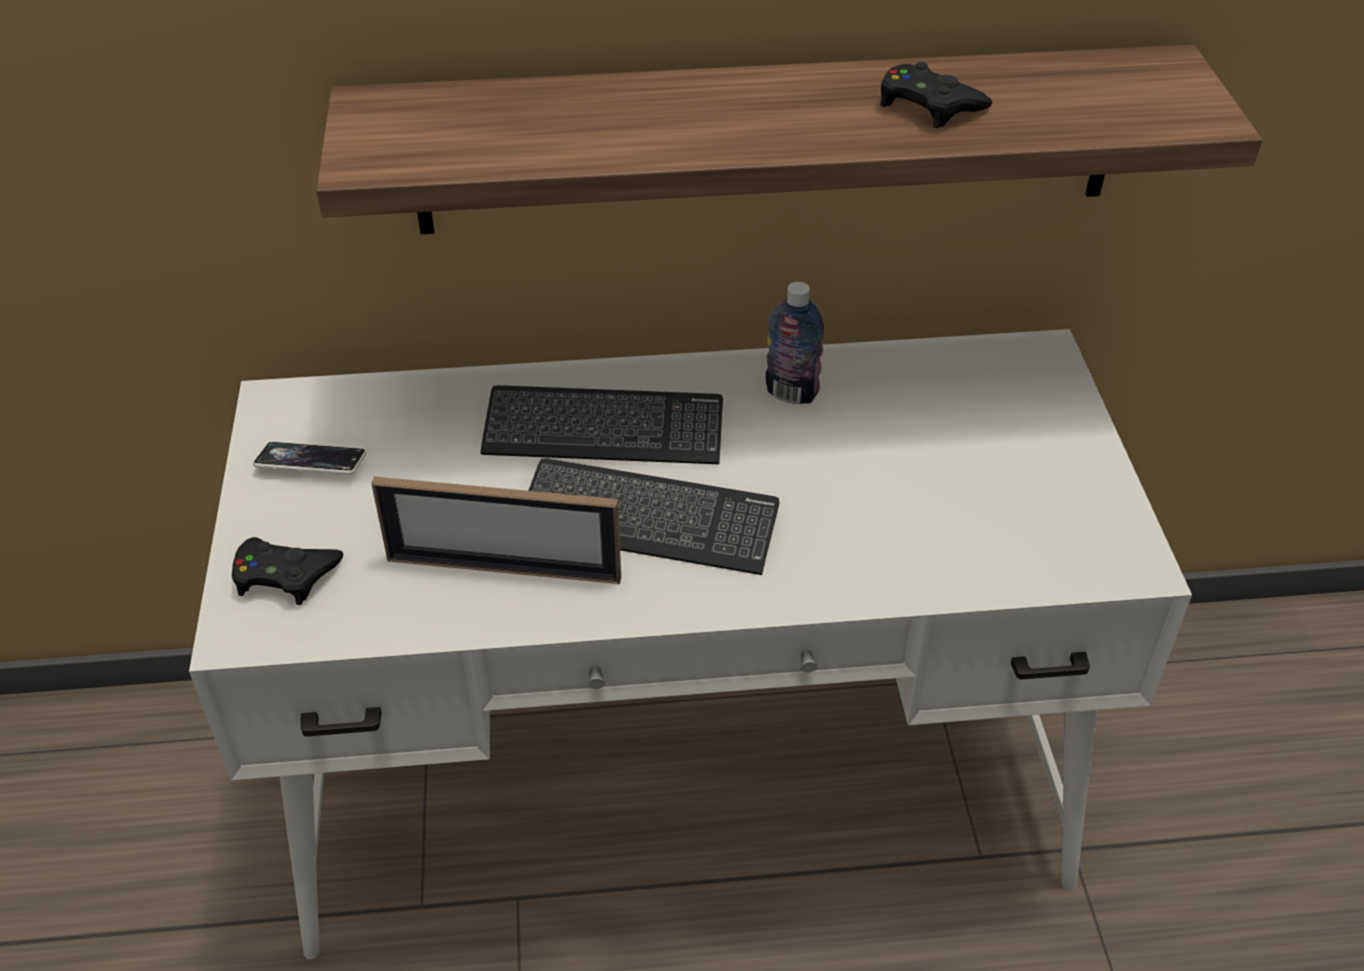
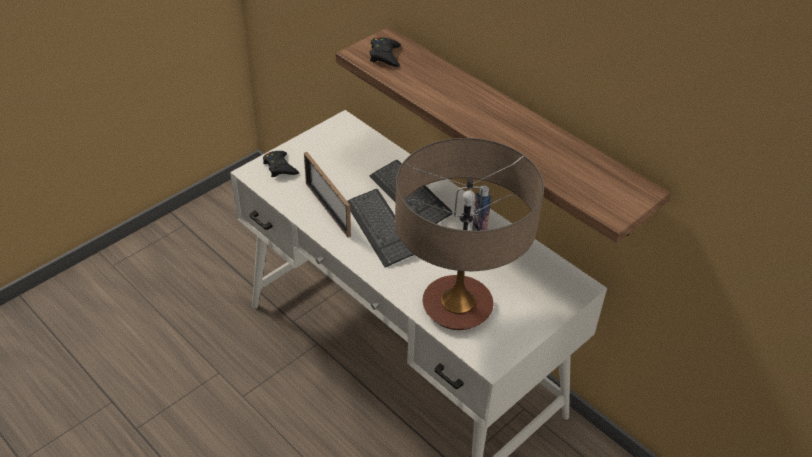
camera: 50 degrees right, 0 degrees up
(311, 463) = (327, 145): phone -> none
(928, 105) = (534, 145): black game controller -> black game controller (385, 56)
(959, 531) = (457, 306): none -> table lamp

